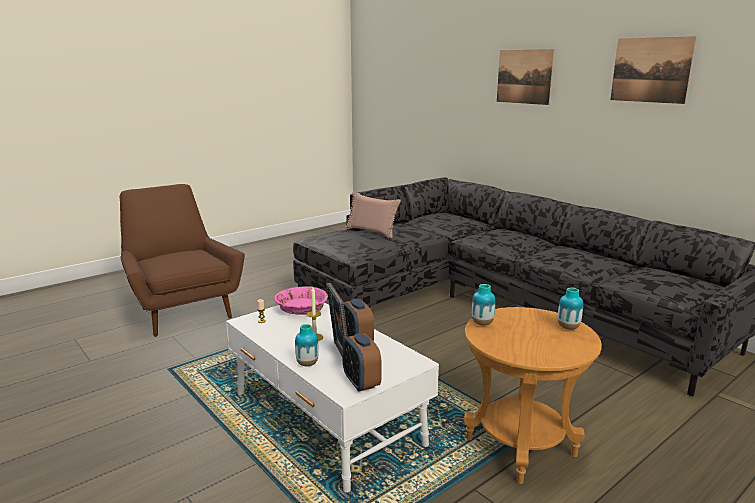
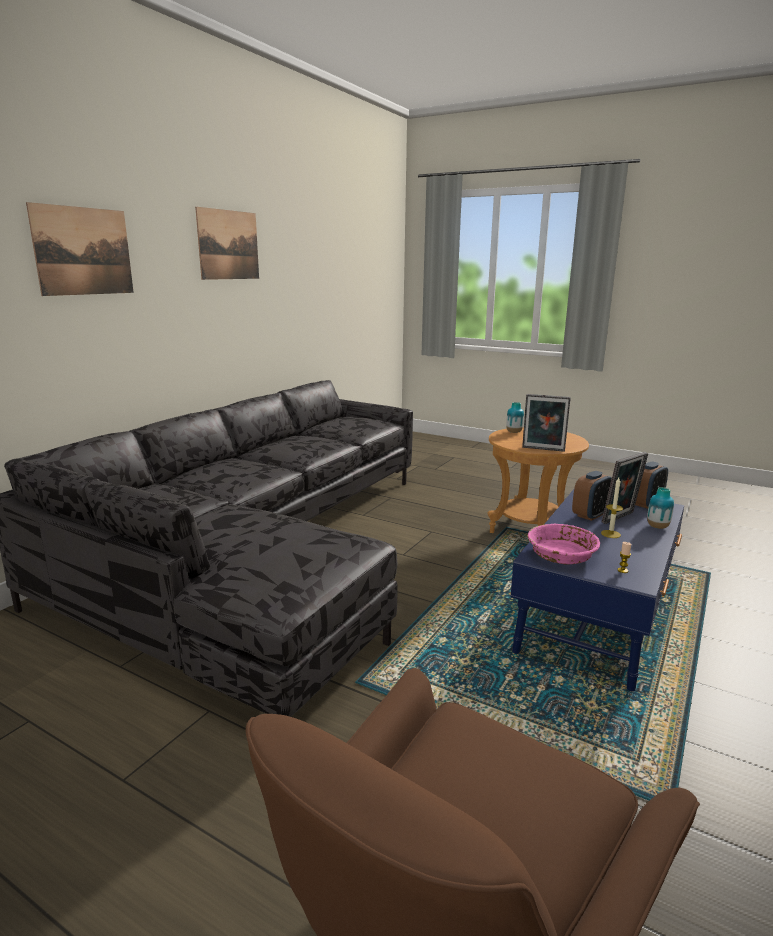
camera: 110 degrees left, 0 degrees up
(327, 418) = (596, 614): white coffee table -> blue coffee table
(371, 232) = (238, 546): beige pillow -> none
(482, 323) = (543, 449): vase -> picture frame

